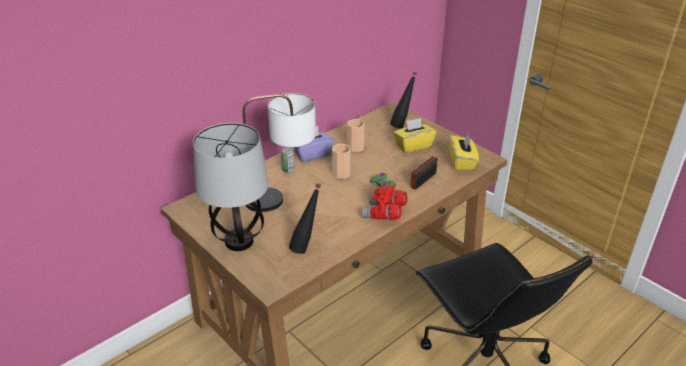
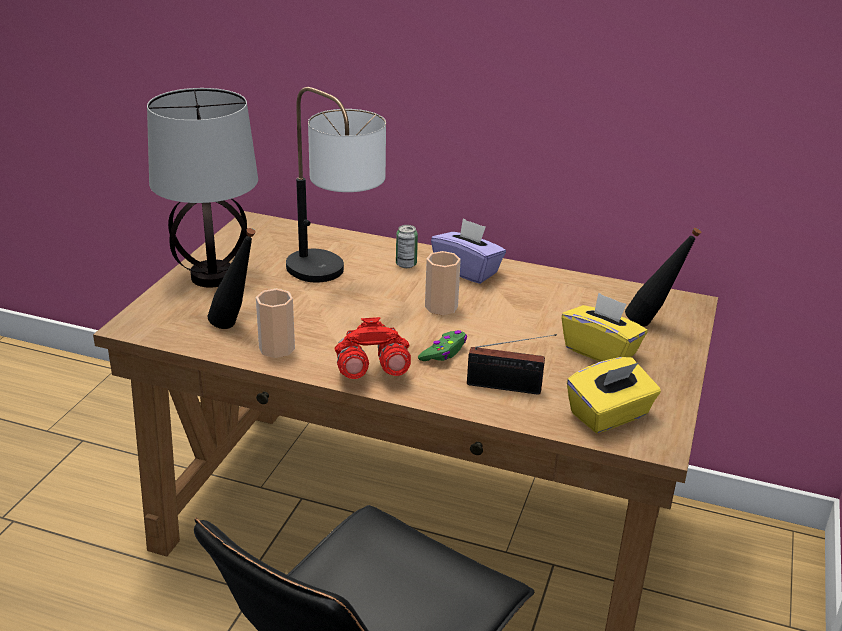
camera: 60 degrees right, 5 degrees down
(355, 148) = (527, 300): cup -> cup (277, 348)

